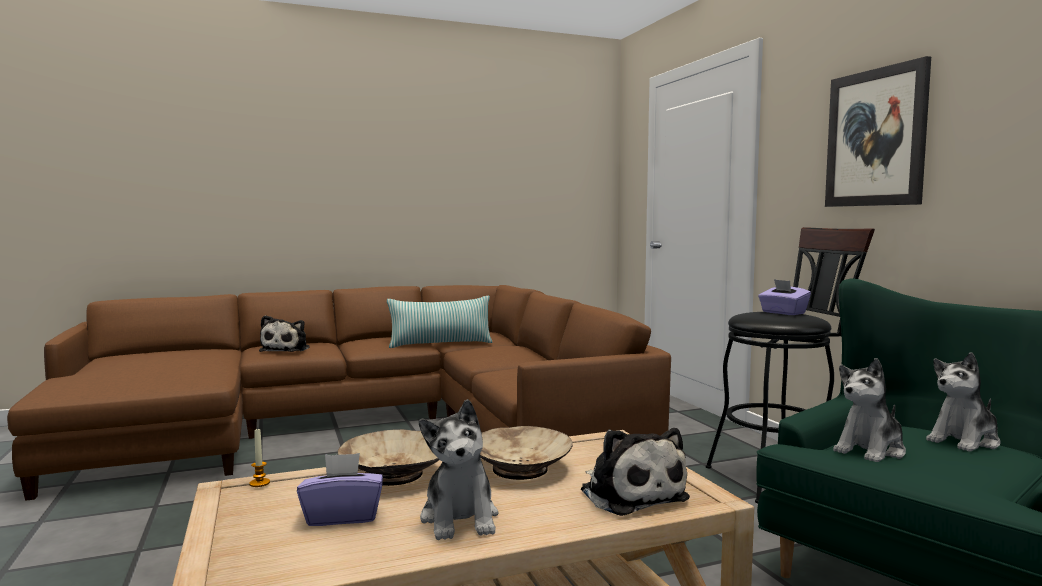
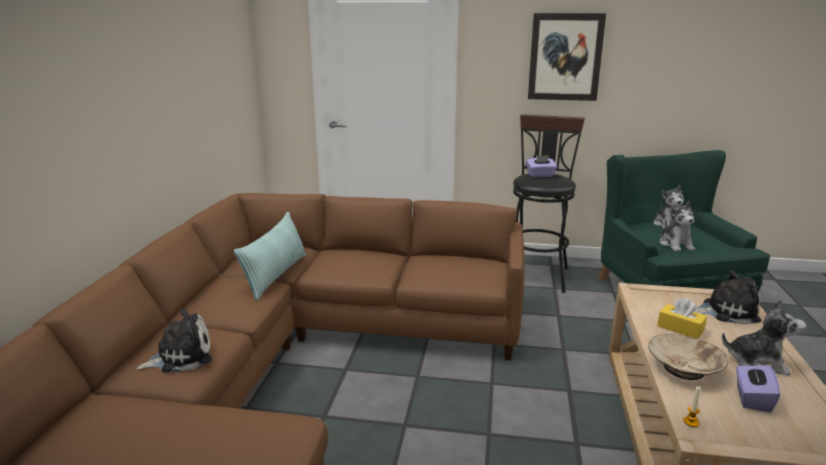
camera: 60 degrees left, 15 degrees up
(287, 349) = (181, 356): plush toy -> plush toy turned 60 degrees counterclockwise
(519, 469) = (680, 328): beige bowl -> yellow tissue box

